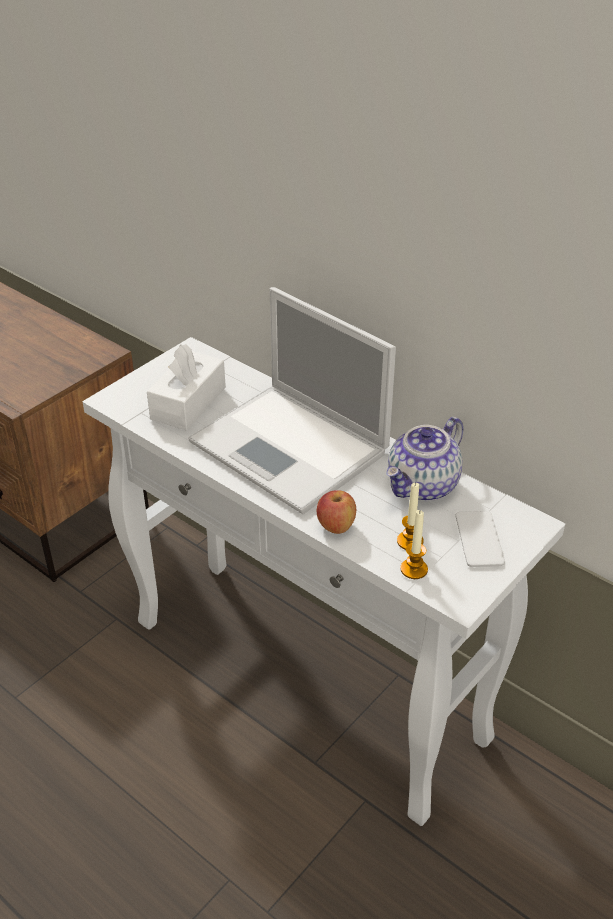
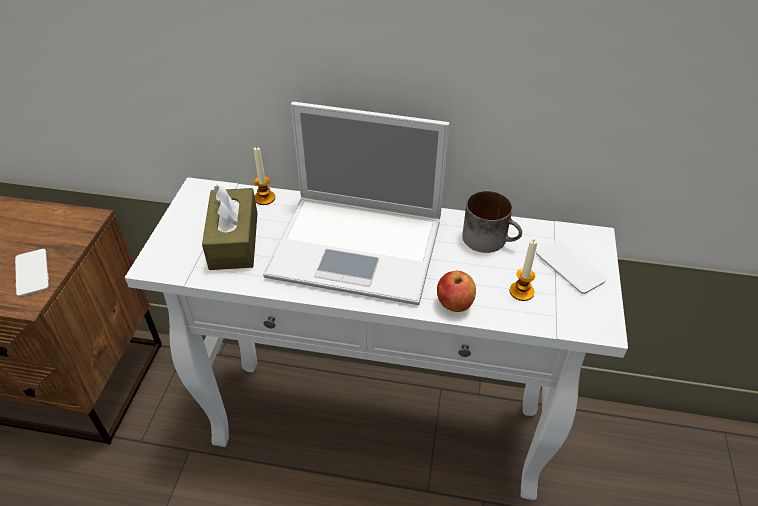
camera: 30 degrees left, 5 degrees up
(34, 381) = (32, 273): none -> phone
(188, 403) = (234, 240): white tissue box -> brown tissue box
(414, 569) = (546, 315): candle -> candle (264, 198)
(423, 486) = (490, 239): teapot -> mug

